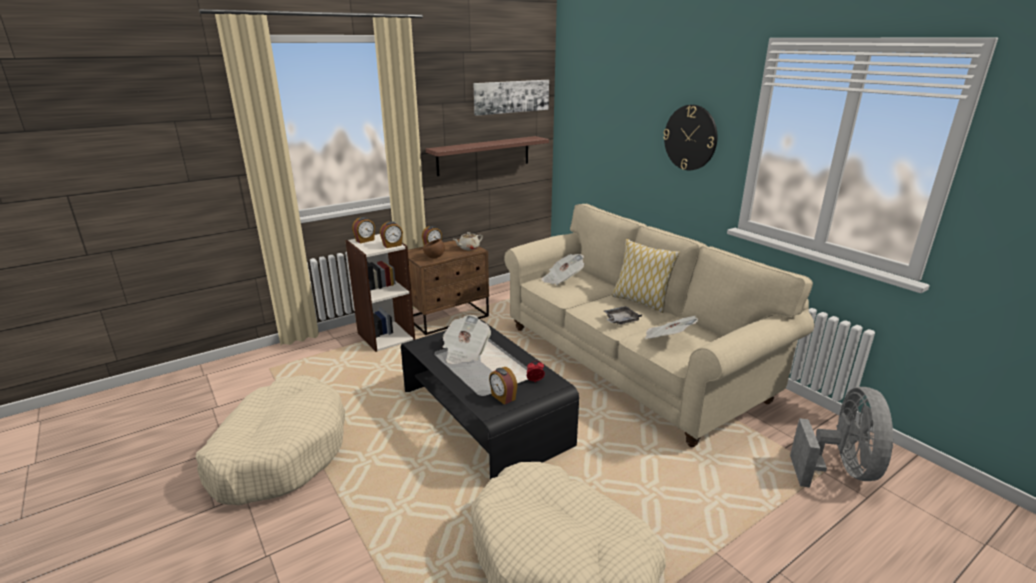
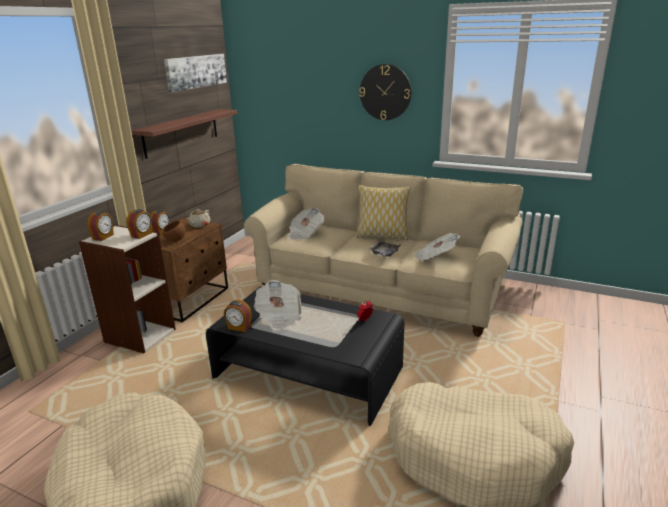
camera: 30 degrees left, 0 degrees up
(502, 397) = (354, 342): alarm clock -> alarm clock (239, 327)
(840, 469) = (570, 317): grey fan -> none

